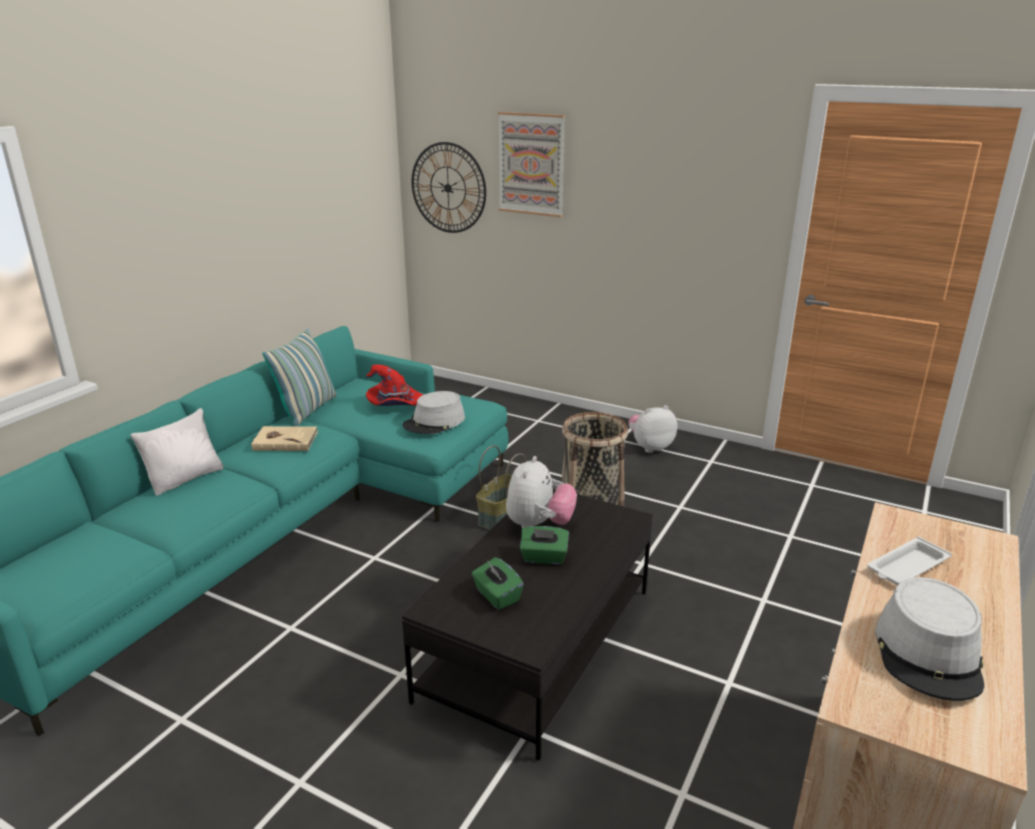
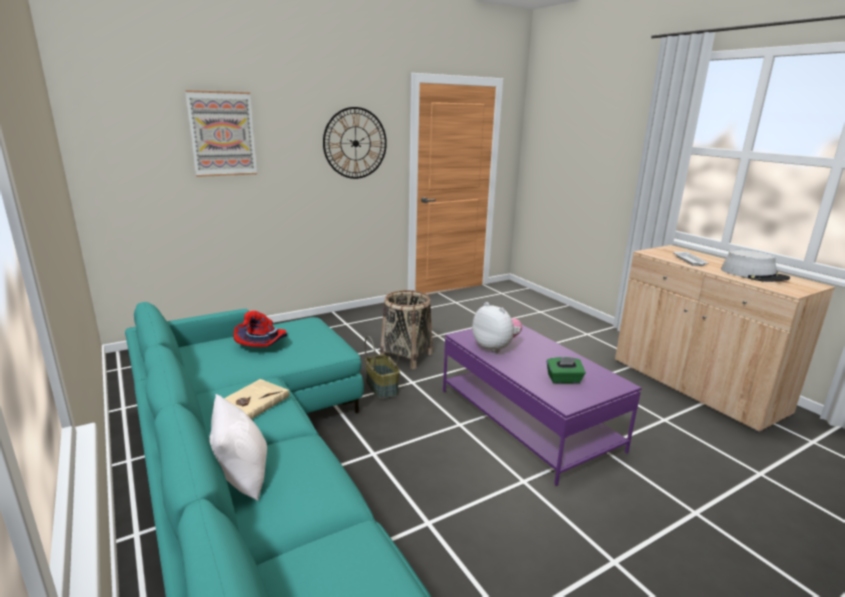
camera: 60 degrees left, 5 degrees down
(307, 410) = (198, 383): pillow -> none
(434, 422) = (317, 339): grey hat -> none
(448, 188) = (132, 163): wall clock -> wall clock (355, 143)
(537, 643) = (526, 419): black coffee table -> purple coffee table
(544, 557) = (532, 356): green tissue box -> none
(650, 447) = (367, 320): plush toy -> none

